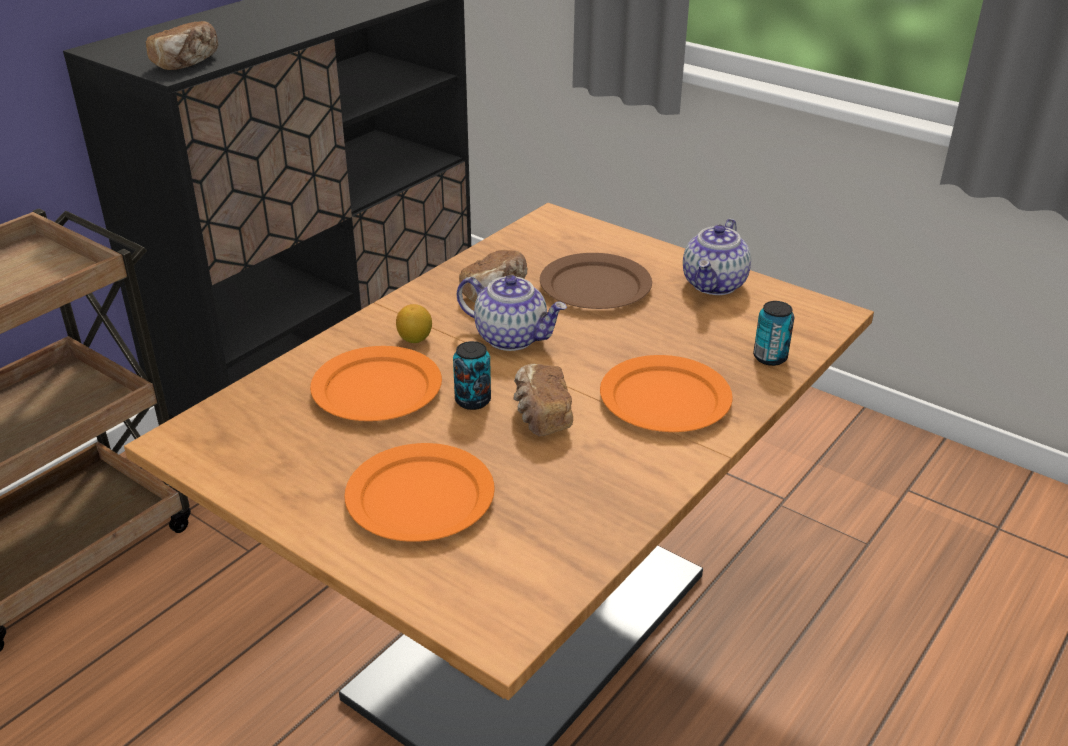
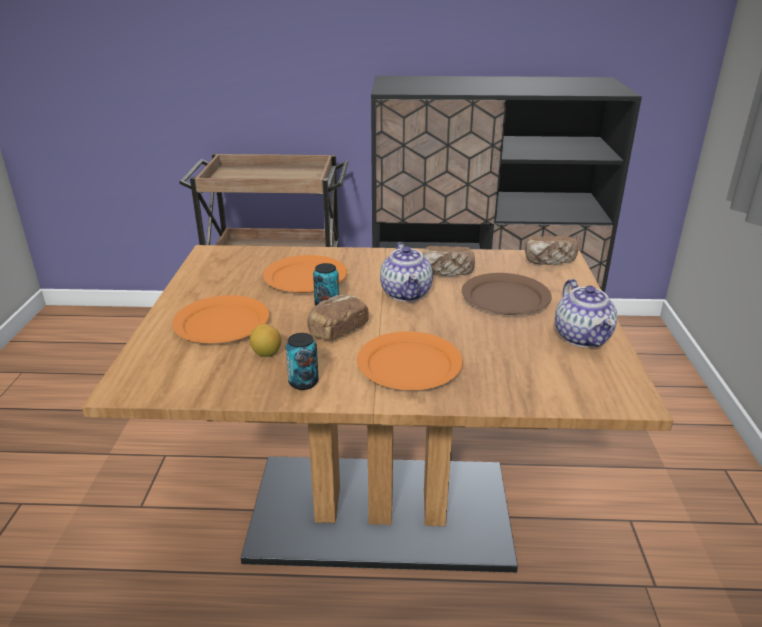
camera: 55 degrees right, 5 degrees down
(187, 62) = (404, 89): bread -> bread (549, 261)
(415, 339) = (365, 269): lemon -> lemon (266, 353)
(715, 285) = (583, 337): teapot -> teapot turned 90 degrees counterclockwise
(770, 357) = (521, 390): can -> can (303, 382)

